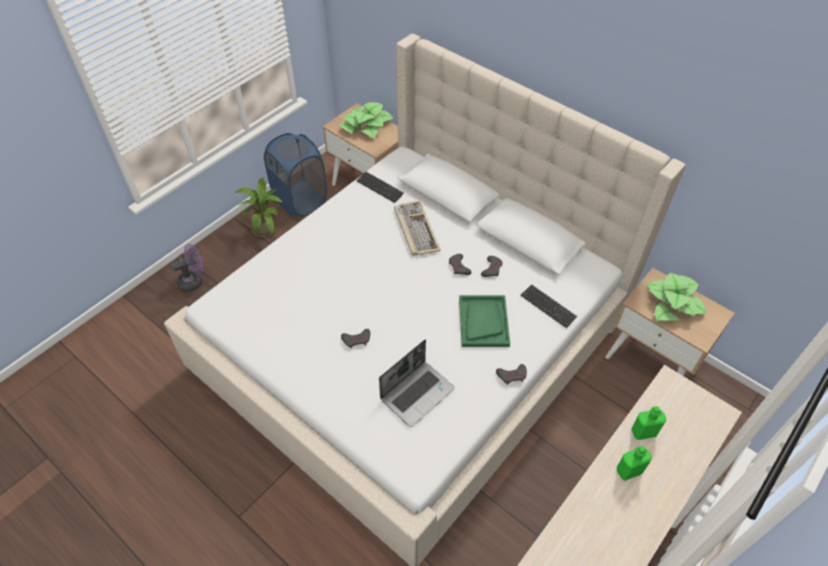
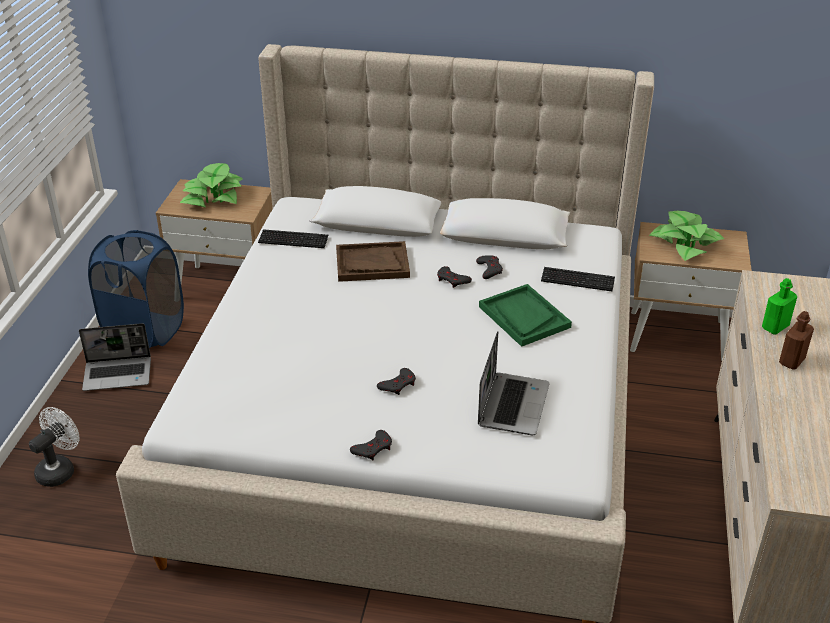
camera: 30 degrees left, 15 degrees down
(194, 281) = (60, 469): purple fan -> white fan
(266, 227) = (118, 374): potted plant -> laptop
(415, 229) = (372, 264): keyboard -> brown tray
(512, 375) = (596, 350): grey game controller -> grey game controller (373, 448)
(629, 471) = (791, 361): green bottle -> brown bottle

